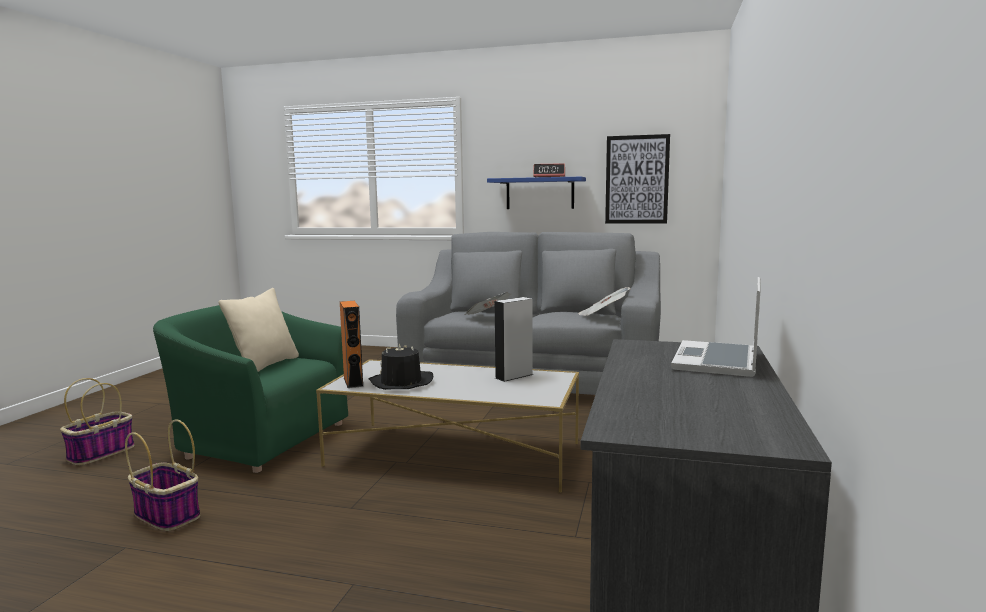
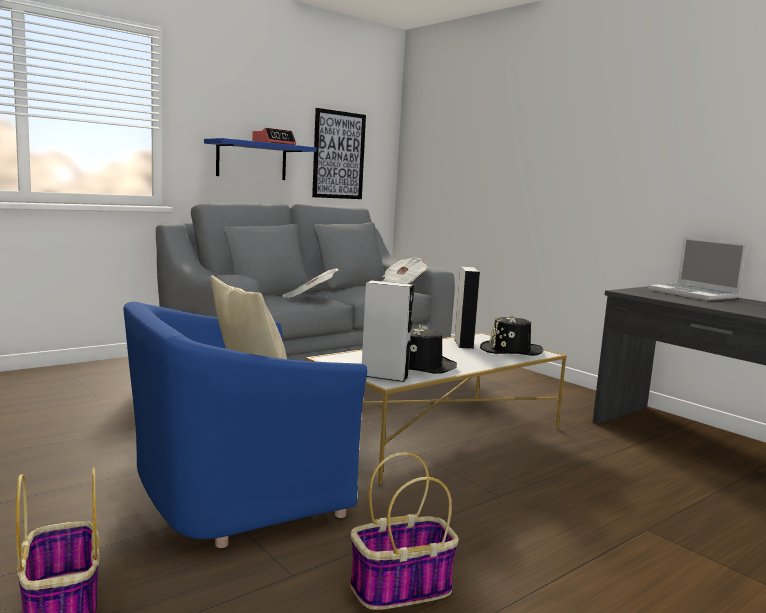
camera: 55 degrees left, 0 degrees up
(260, 438) = (234, 493): green armchair -> blue armchair
(353, 381) = (384, 376): orange speaker -> grey speaker
(525, 391) = (510, 351): none -> black hat

